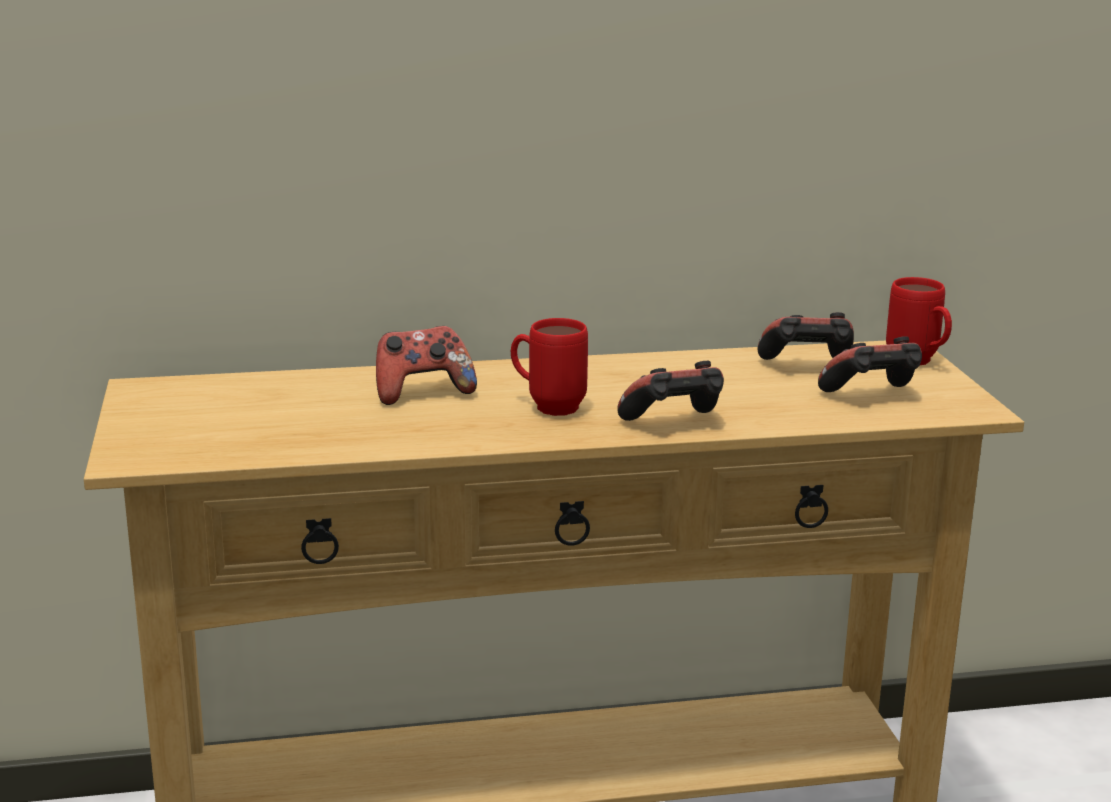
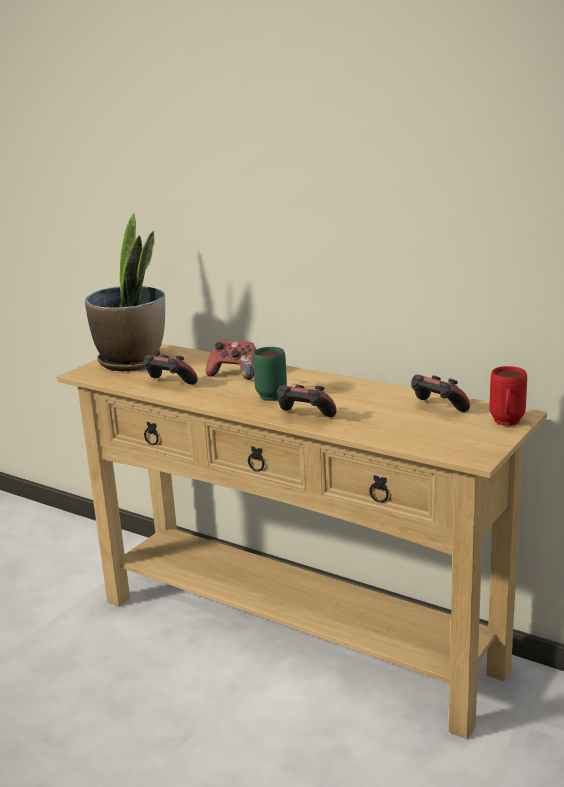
camera: 45 degrees right, 0 degrees up
(187, 417) = (132, 362): none -> potted plant
(547, 406) = (269, 394): red mug -> green mug
(872, 396) = (434, 433): game controller -> game controller (169, 385)

